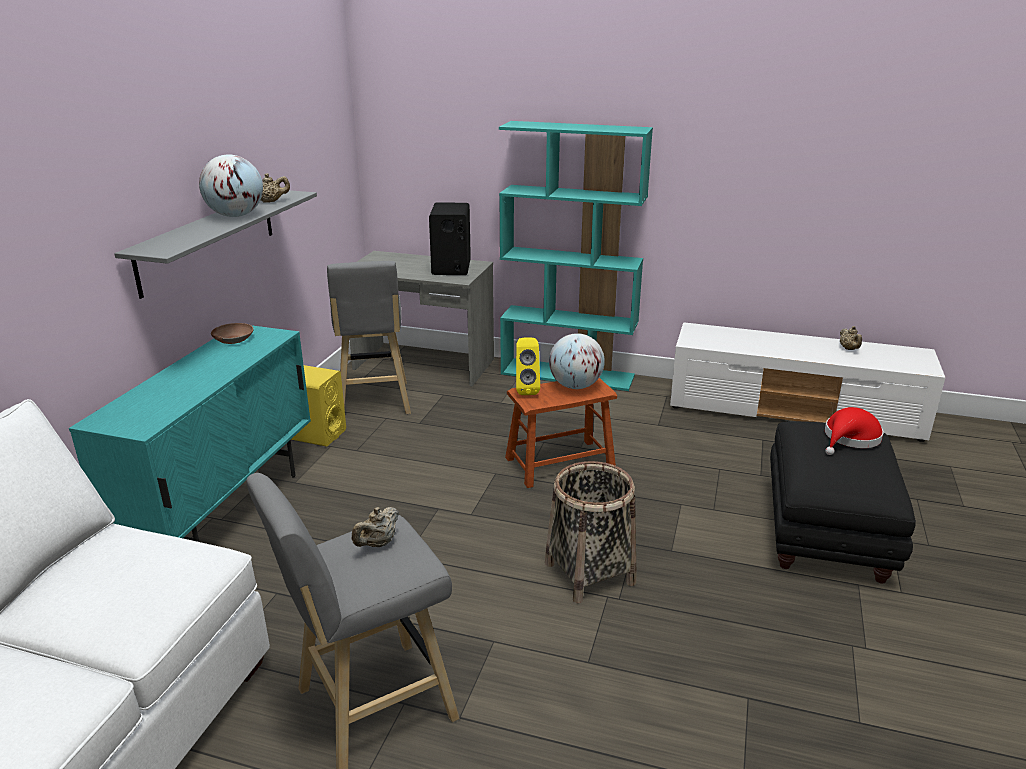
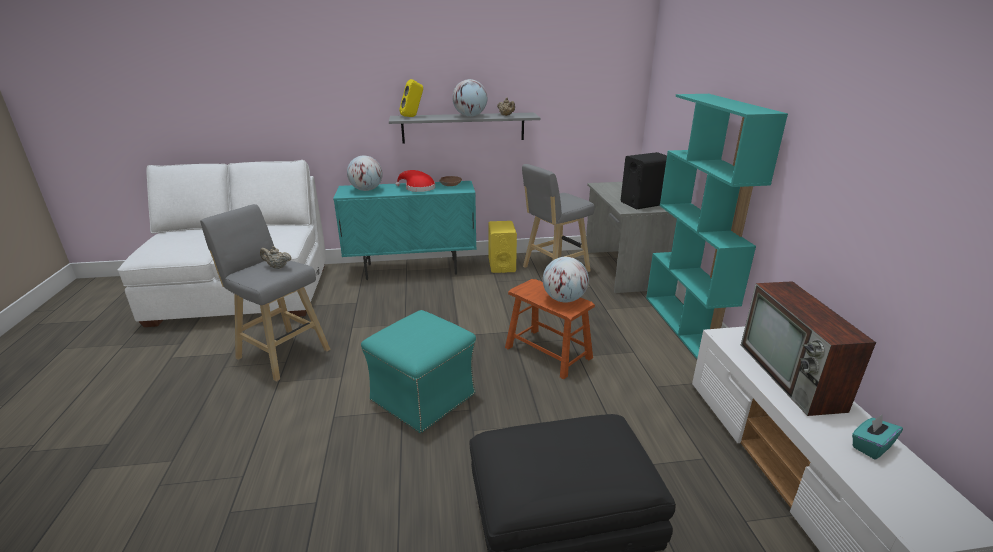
camera: 65 degrees right, 0 degrees up
(148, 405) = (366, 190): none -> globe
(526, 390) = (538, 284): yellow speaker -> yellow speaker (412, 116)
(589, 573) = (424, 396): basket -> turquoise ottoman
(762, 341) = (791, 377): none -> television
(849, 349) = (871, 446): beige teapot -> turquoise tissue box
(850, 438) = (596, 455): red hat -> red hat (418, 188)

